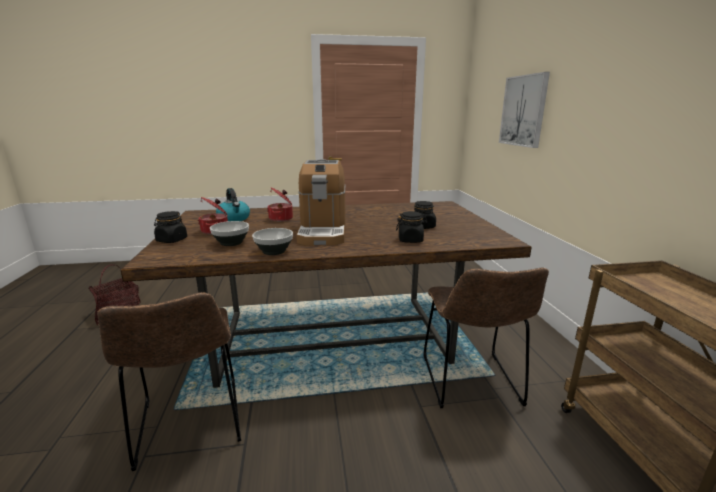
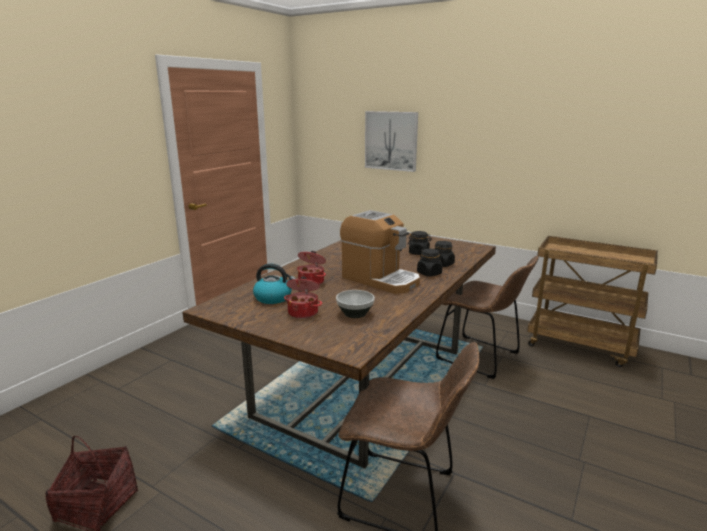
camera: 50 degrees left, 0 degrees up
(171, 240) = (301, 335): black jar -> black jar (429, 273)
(274, 251) = (404, 305): bowl -> none

